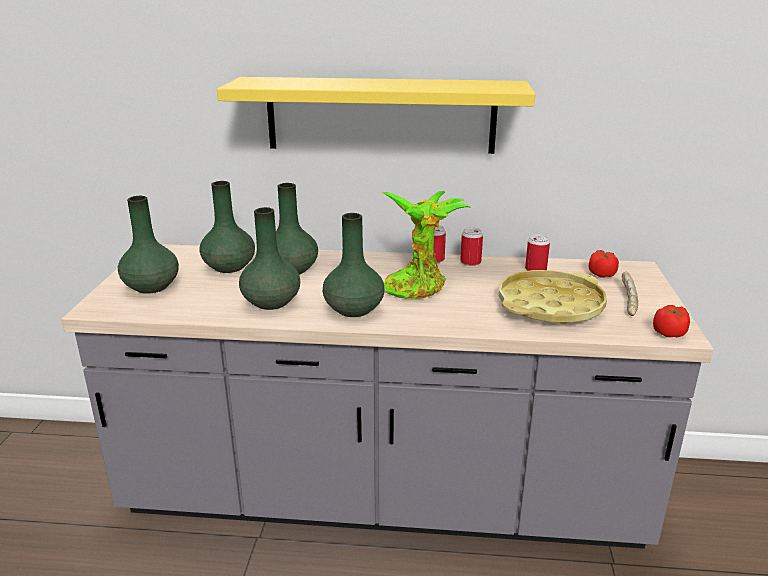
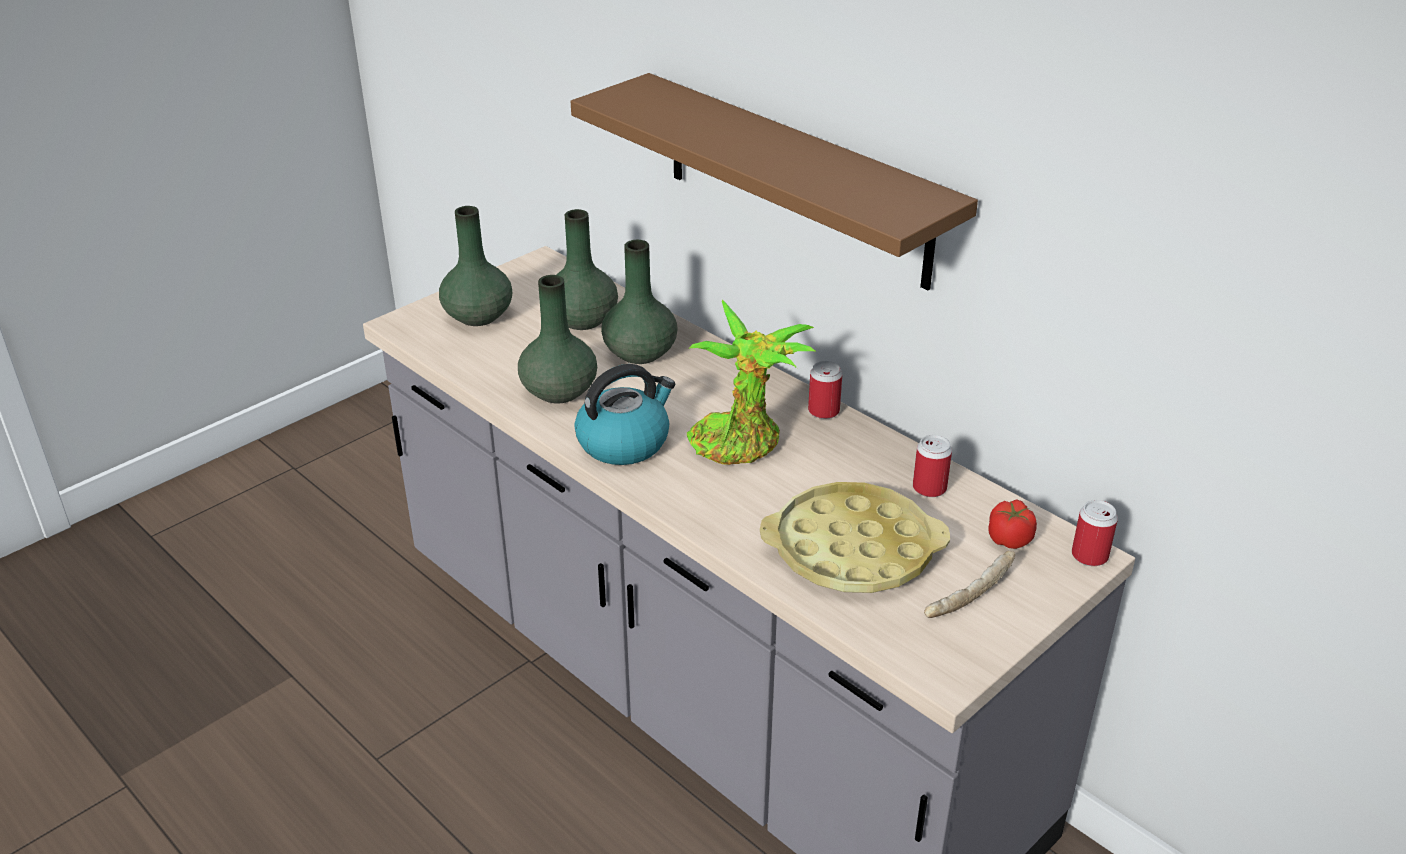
camera: 40 degrees right, 10 degrees up
(353, 309) = (624, 442): green vase -> kettle
(380, 115) = (796, 180): yellow shelf -> brown shelf
(470, 262) = (863, 436): can -> can (1089, 556)
(669, 333) = (934, 666): tomato -> none

